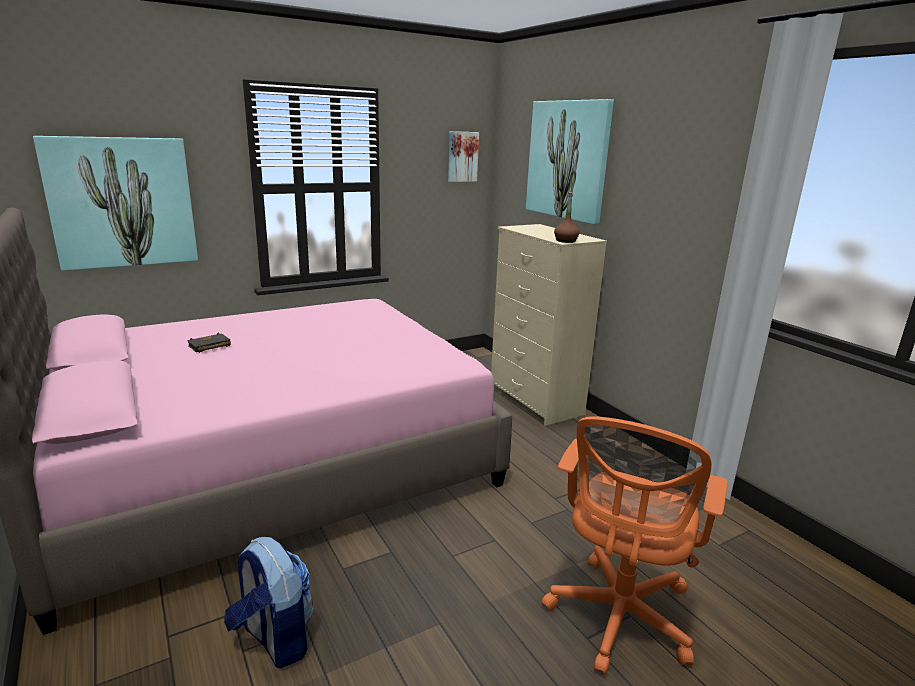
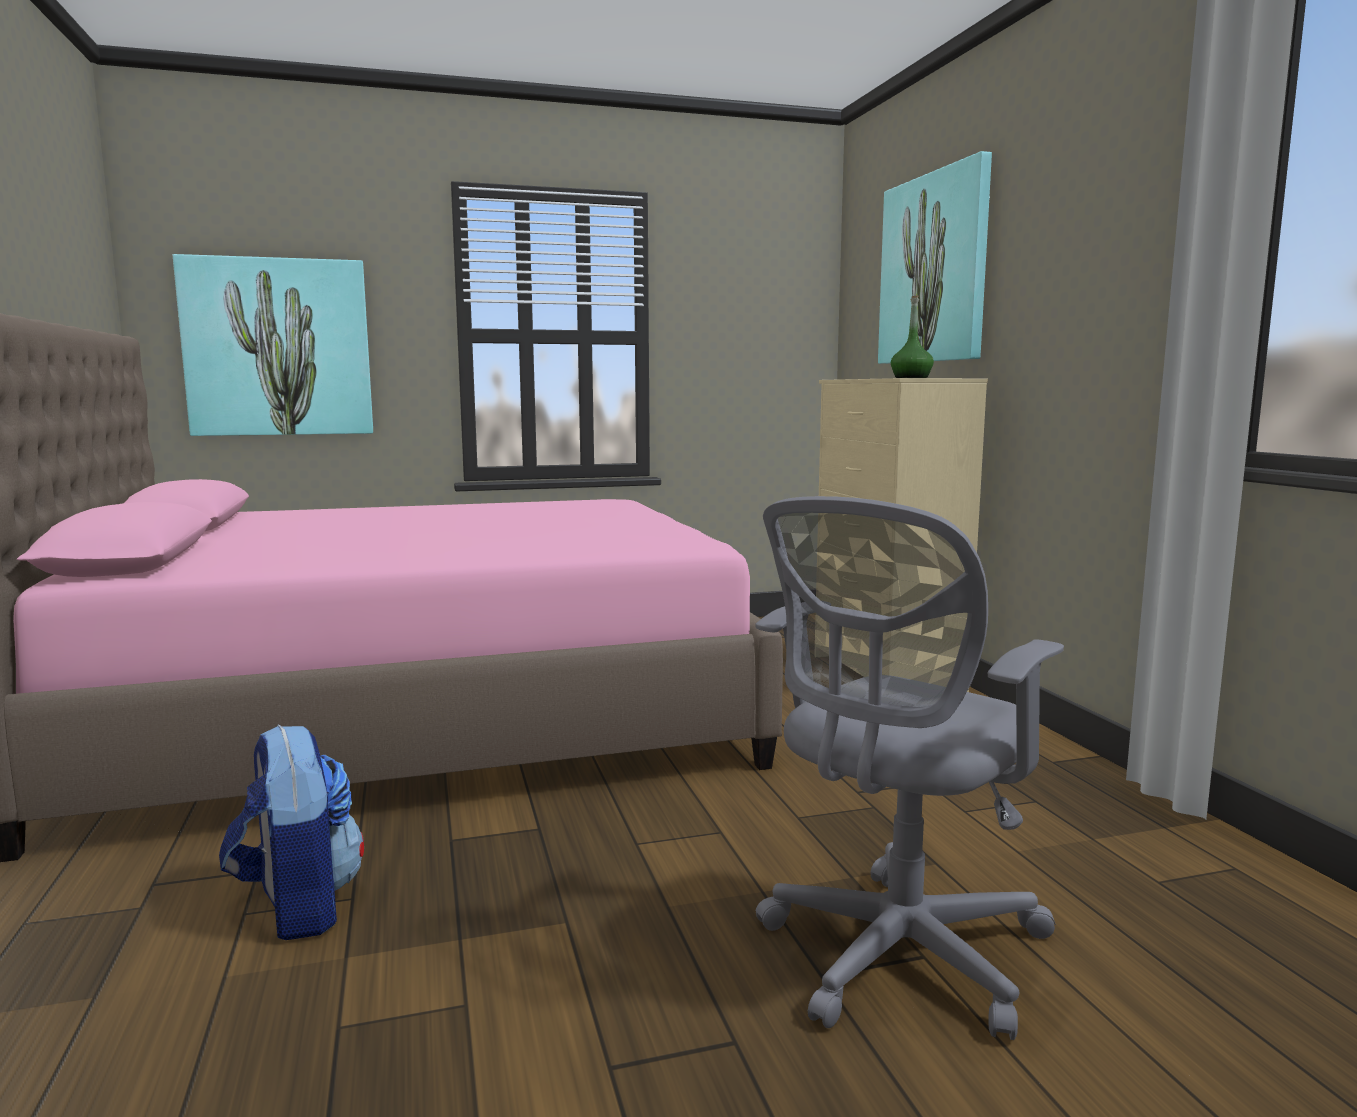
camera: 15 degrees right, 10 degrees down
(209, 346) = (342, 524): black book -> none
(462, 156) = (785, 296): picture -> none
(565, 241) = (911, 377): brown bottle -> green bottle
(618, 619) = (895, 958): orange office chair -> grey office chair

